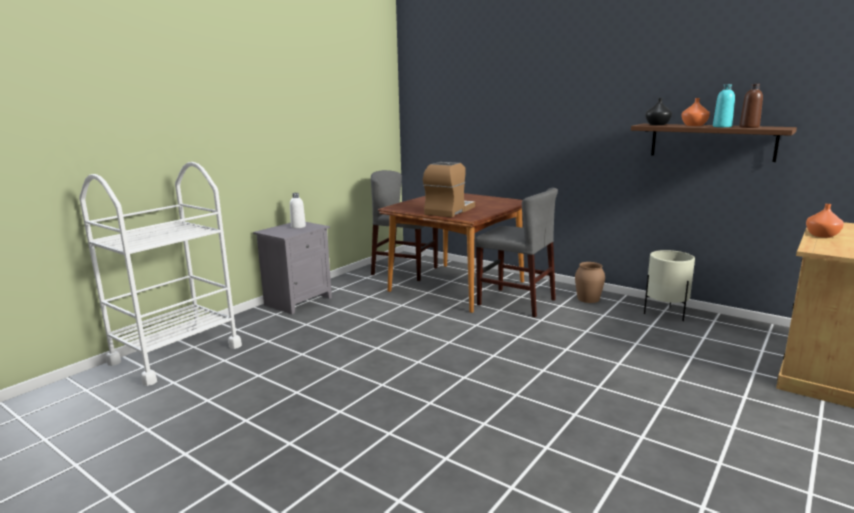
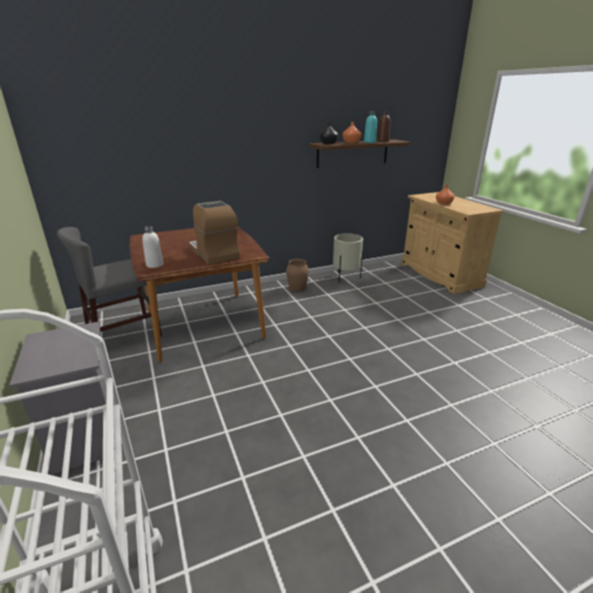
camera: 60 degrees left, 10 degrees up
(298, 226) = (60, 342): white bottle -> white bottle (155, 265)
(516, 302) = (269, 313): grey chair -> none

